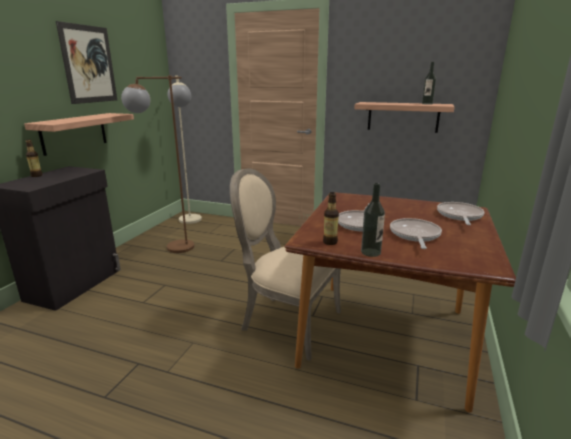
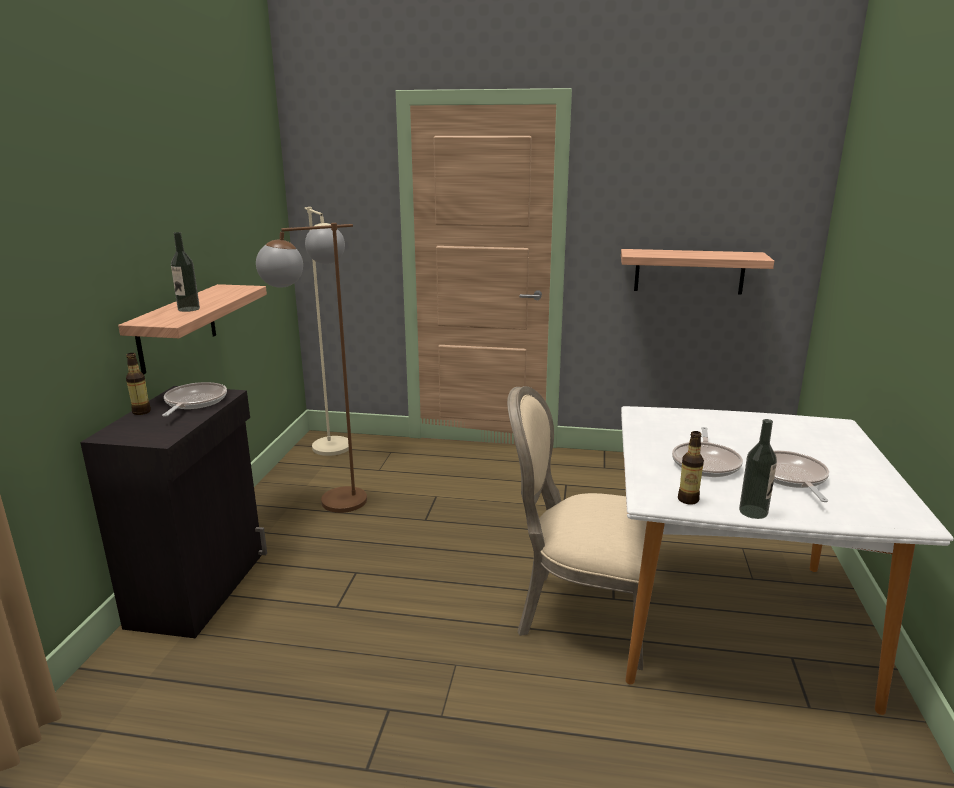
camera: 10 degrees left, 0 degrees up
(89, 64) = (192, 208): picture -> none
(384, 336) = (730, 620): brown dining table -> white dining table
(427, 104) = (729, 254): bottle -> bottle (188, 309)
(459, 216) = (828, 438): frying pan -> frying pan (194, 402)

